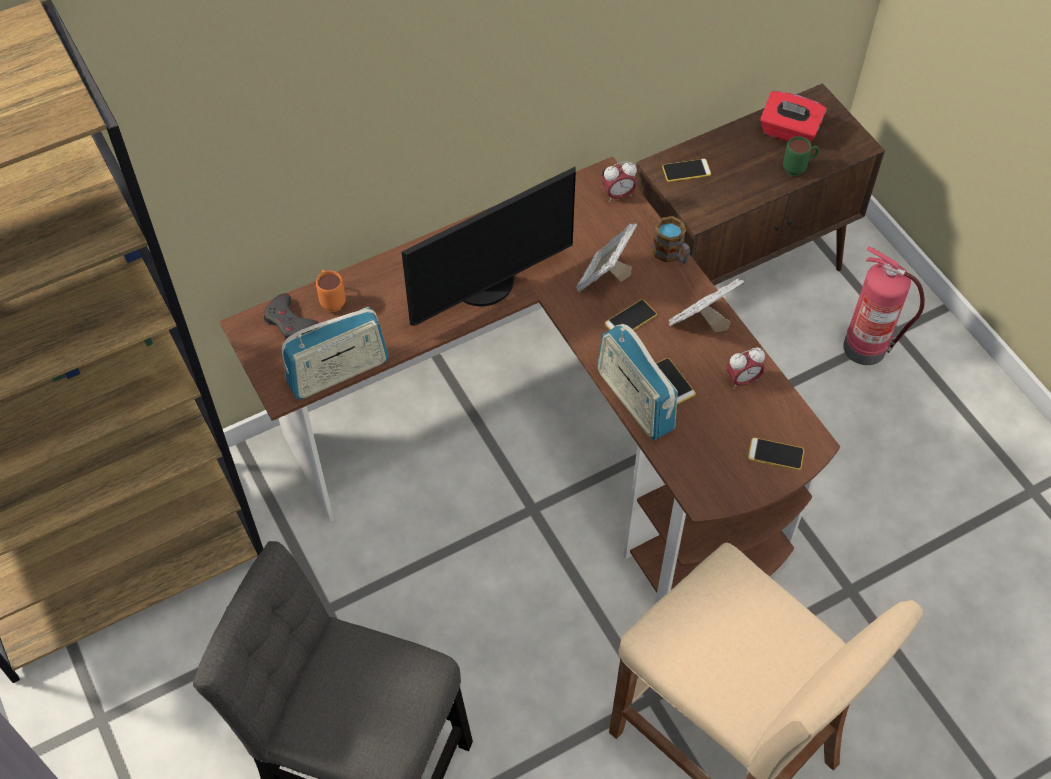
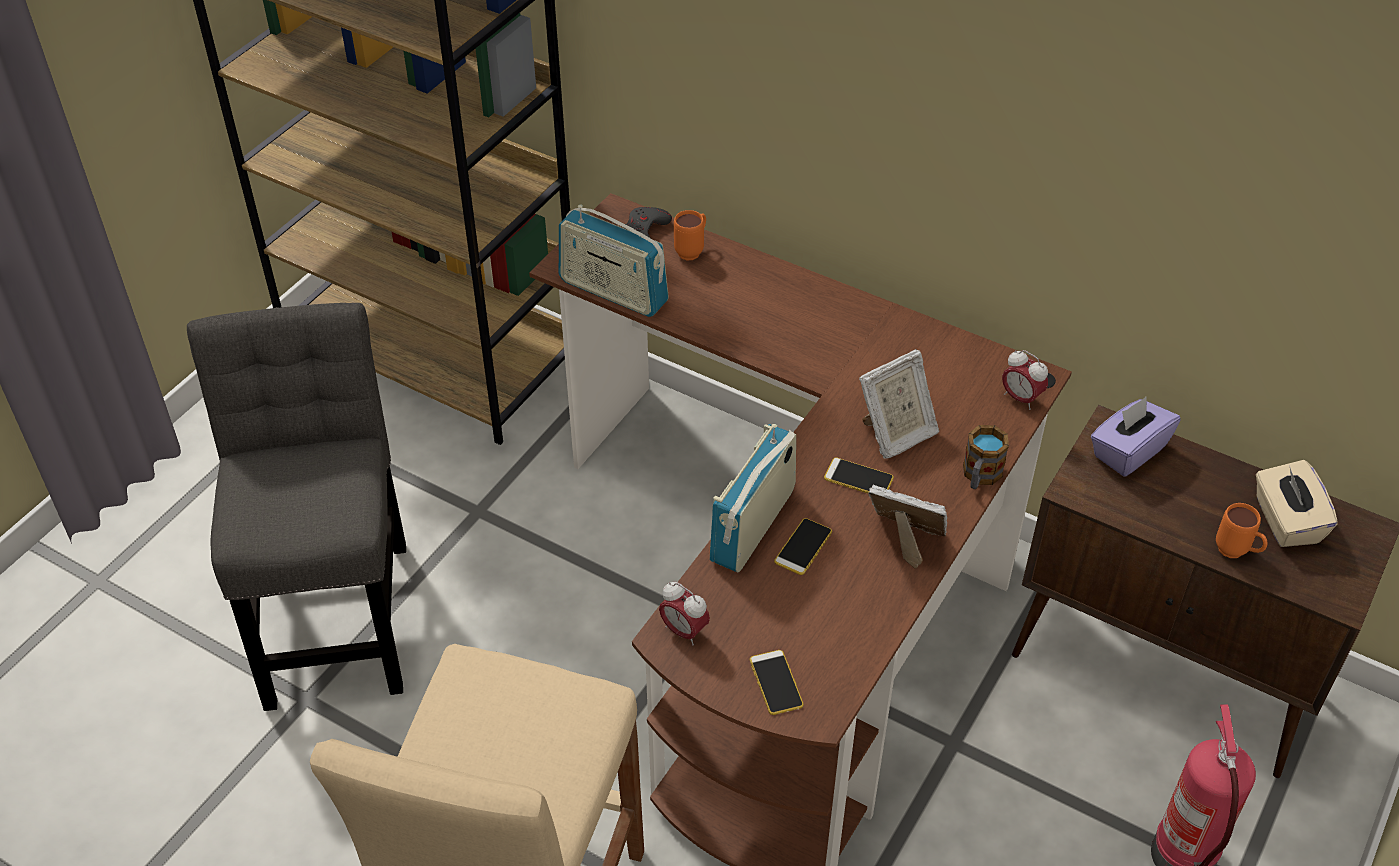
camera: 60 degrees right, 10 degrees down
(486, 285) = (804, 347): monitor -> none
(605, 278) = (896, 434): picture frame -> picture frame turned 150 degrees clockwise
(686, 171) = (1128, 451): phone -> purple tissue box
(742, 380) = (856, 610): alarm clock -> alarm clock (684, 631)
(788, 132) = (1285, 521): red tissue box -> beige tissue box
(798, 169) = (1236, 553): green mug -> orange mug

